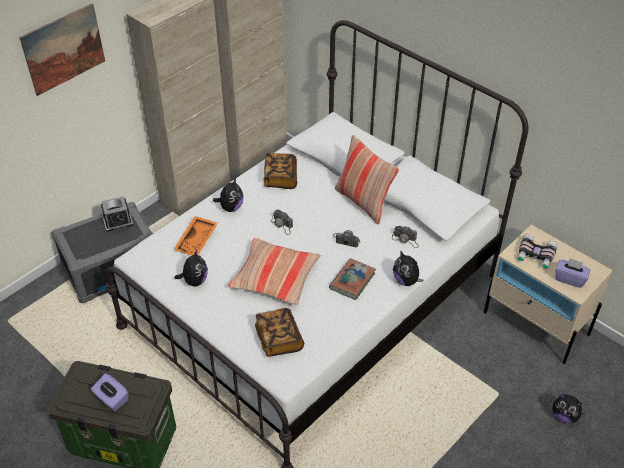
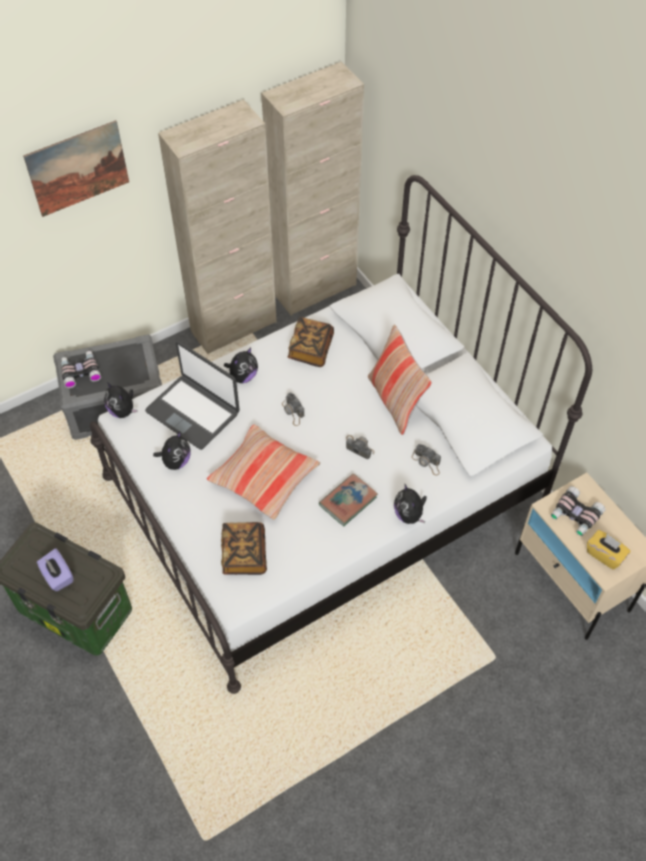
camera: 15 degrees right, 10 degrees up
(80, 239) = (80, 371): none -> binoculars
(118, 222) = (126, 358): alarm clock -> none
(197, 241) = (193, 412): orange tray -> laptop
(564, 416) = (562, 703): plush toy -> plush toy (123, 411)
(570, 279) = (605, 554): purple tissue box -> yellow tissue box

